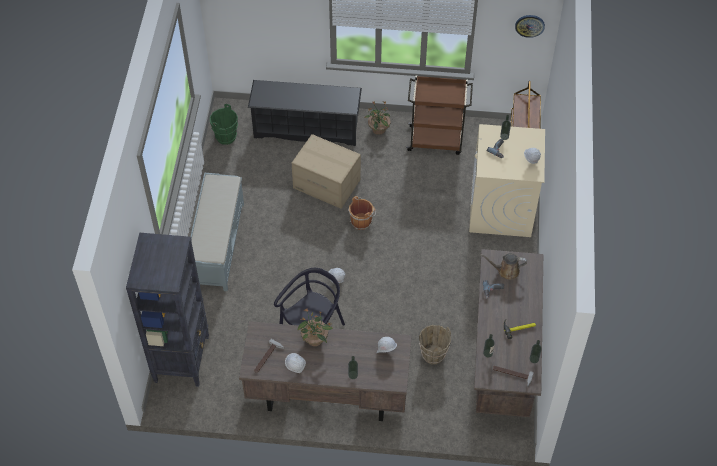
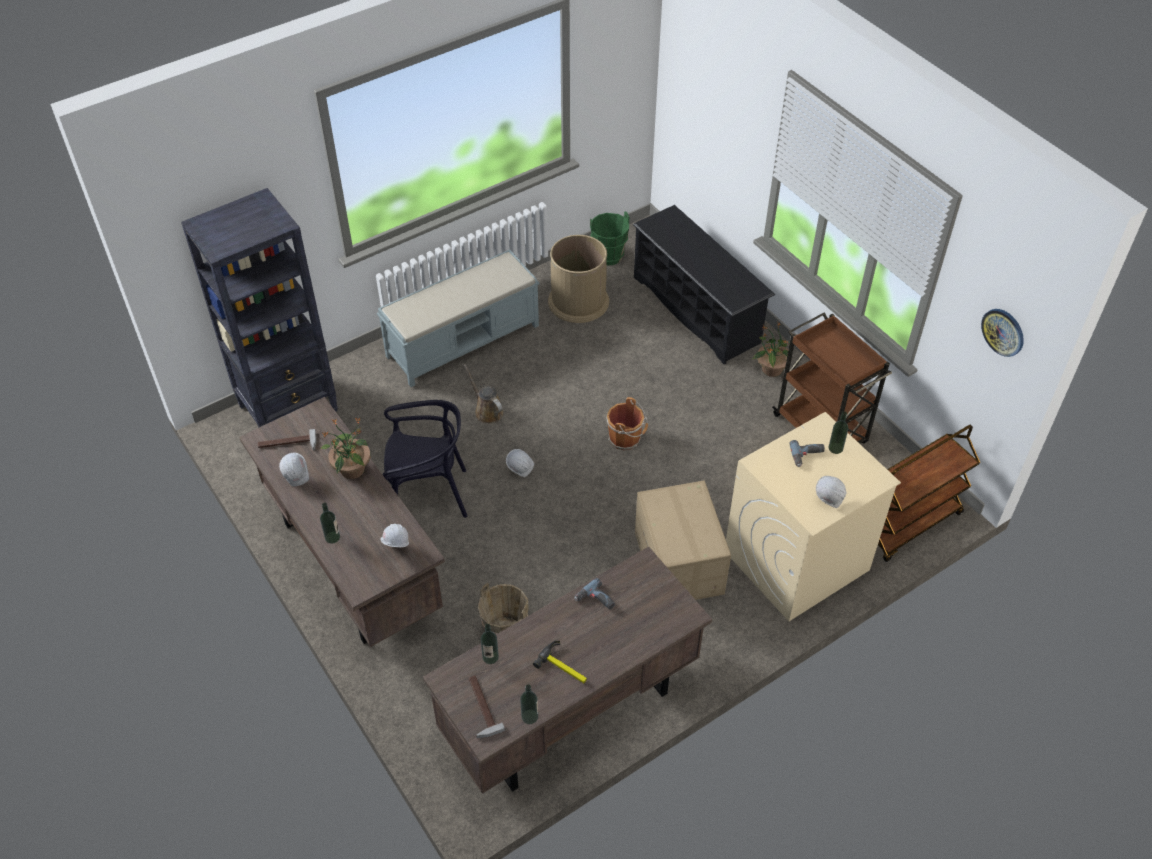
camera: 50 degrees right, 5 degrees down
(244, 174) = (578, 301): none -> brown trash can
(327, 183) = (643, 375): cardboard box -> cardboard box (679, 563)
(506, 271) = (640, 594): brown watering can -> brown watering can (487, 410)

